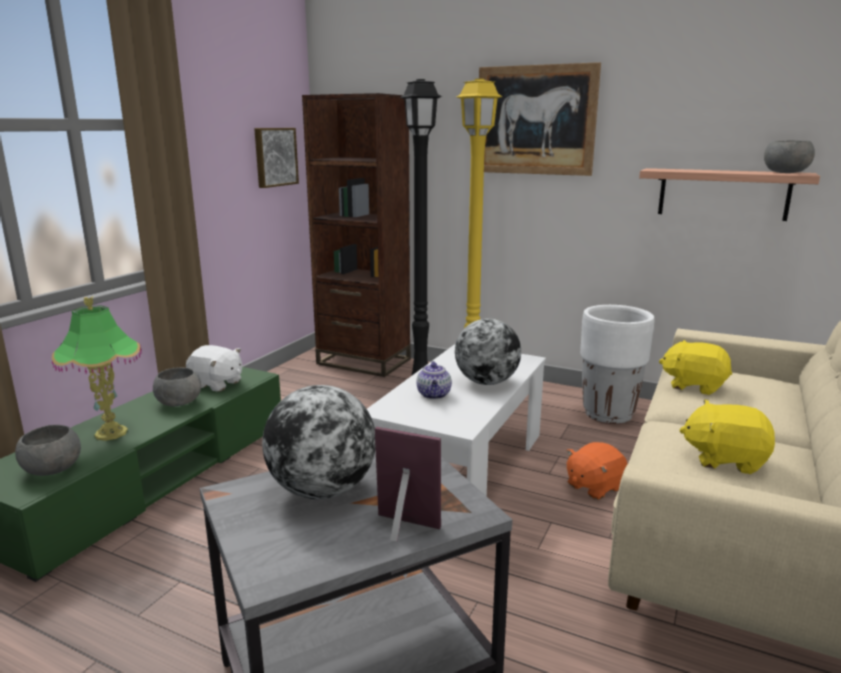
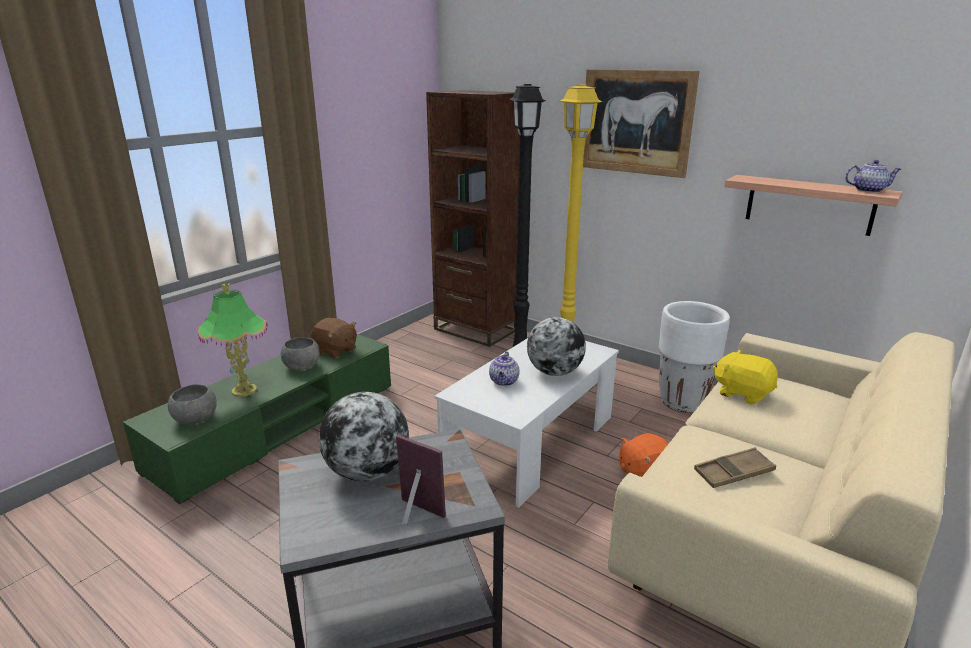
camera: 10 degrees right, 5 degrees up
(216, 384) = (335, 351): white plush toy -> brown plush toy
(274, 157) = (402, 146): picture -> none
(724, 459) = (733, 472): yellow plush toy -> brown tray
(785, 172) = (869, 190): grey bowl -> teapot

